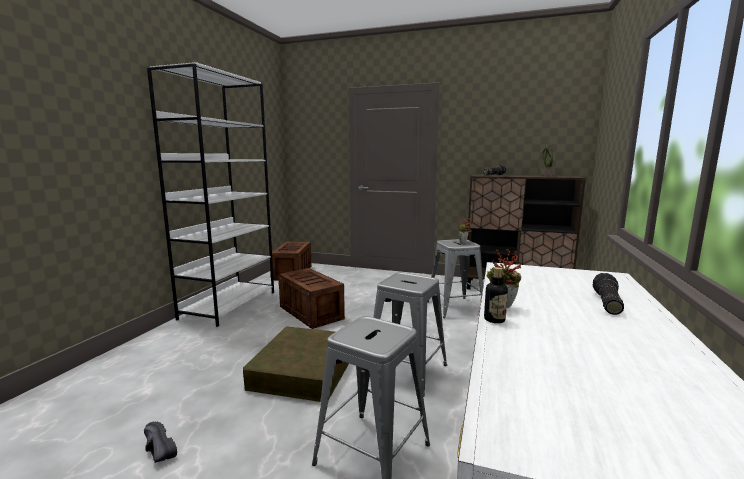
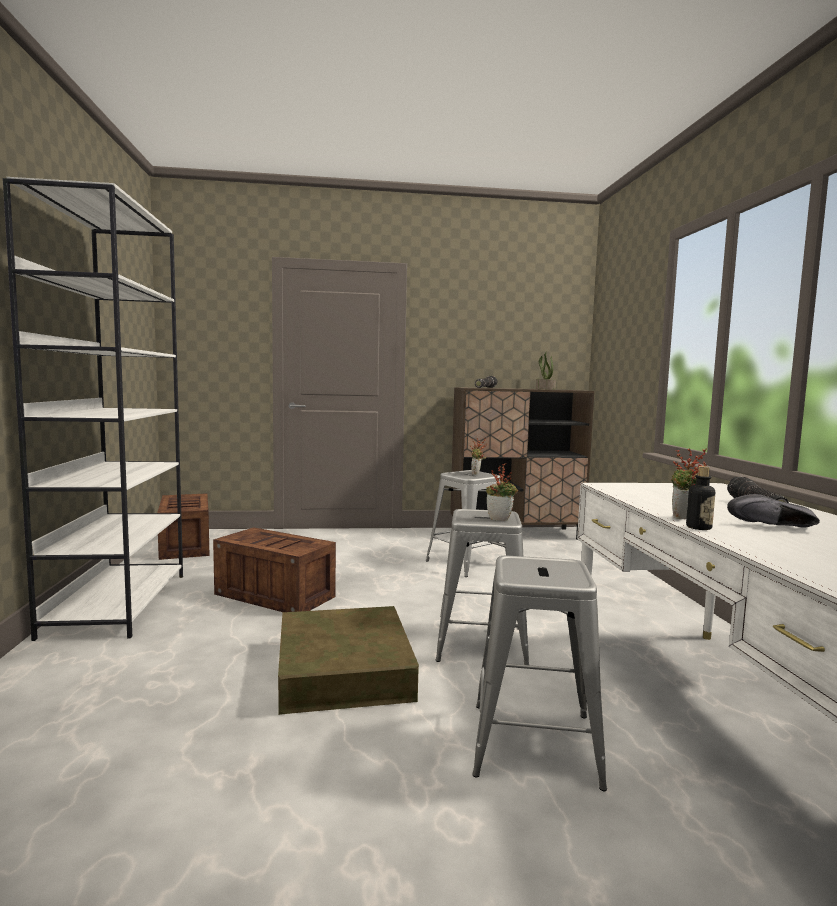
camera: 25 degrees left, 5 degrees down
(155, 451) = (216, 832): black shoe -> black shoe (773, 527)
(416, 284) = (501, 519): none -> potted plant

